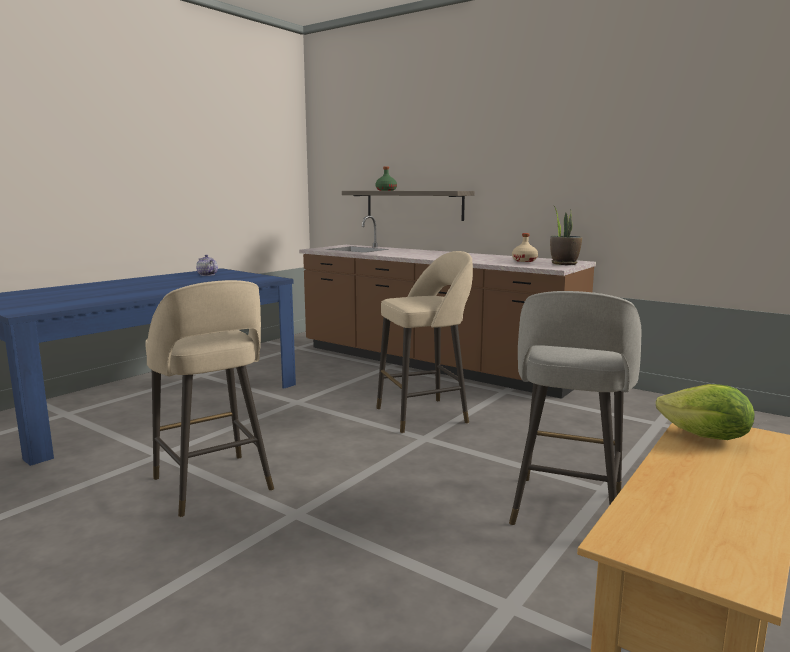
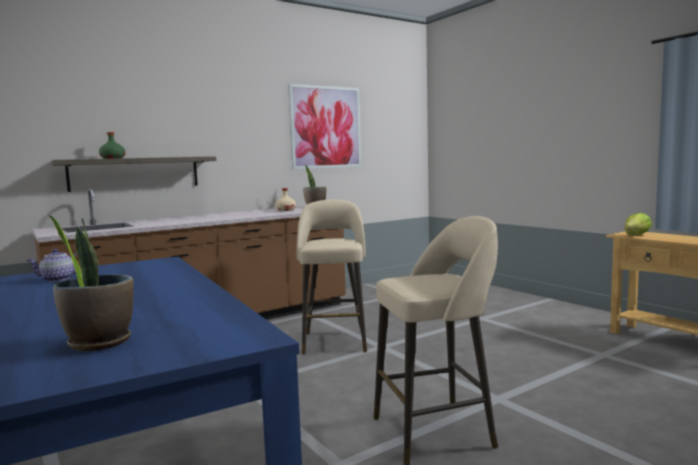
camera: 70 degrees left, 5 degrees down
(43, 297) = (99, 342): none -> potted plant
(566, 511) = (505, 329): grey stool -> none
(639, 150) = (326, 127): none -> picture

